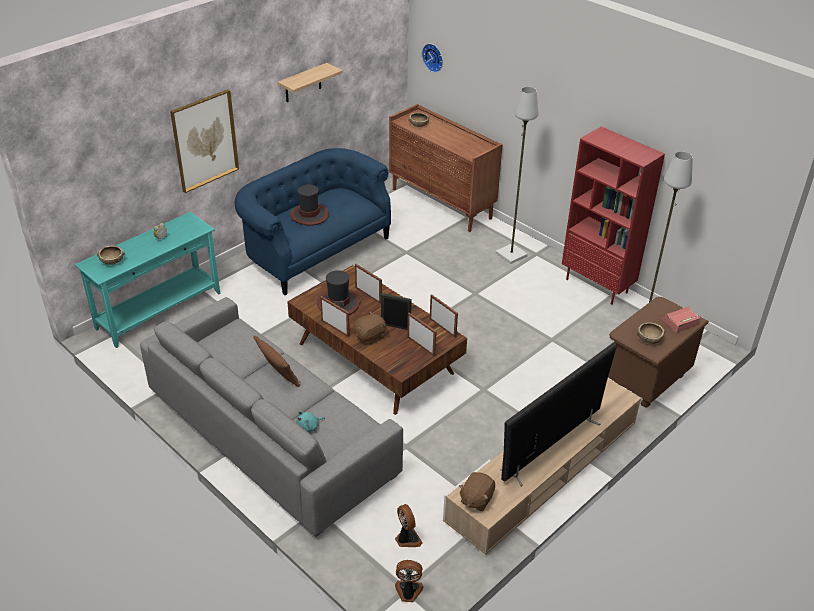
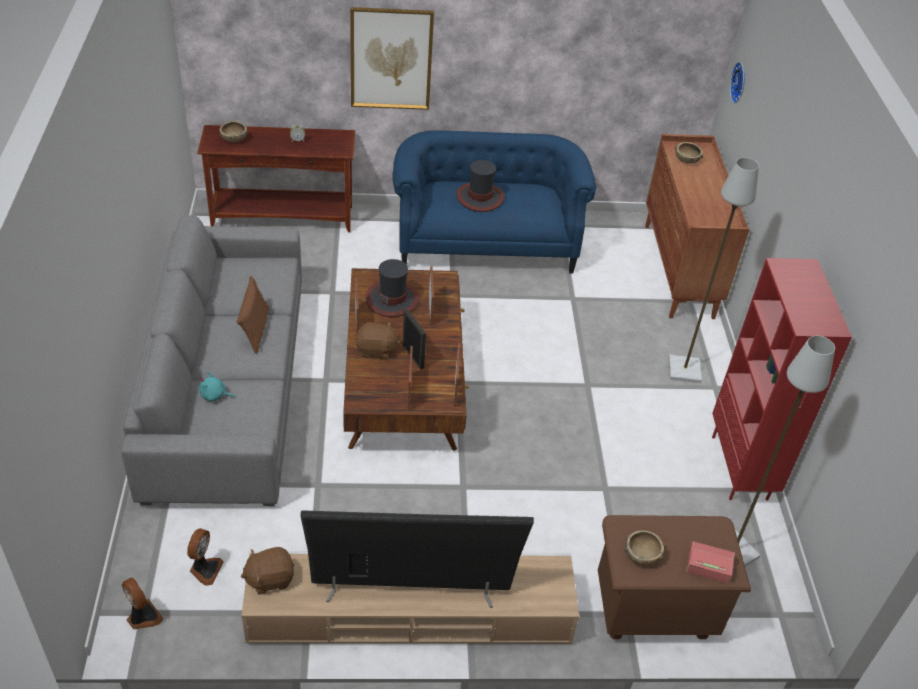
camera: 40 degrees right, 5 degrees up
(159, 310) = (283, 216): turquoise console table -> brown console table
(303, 83) = (545, 44): shelf -> none

